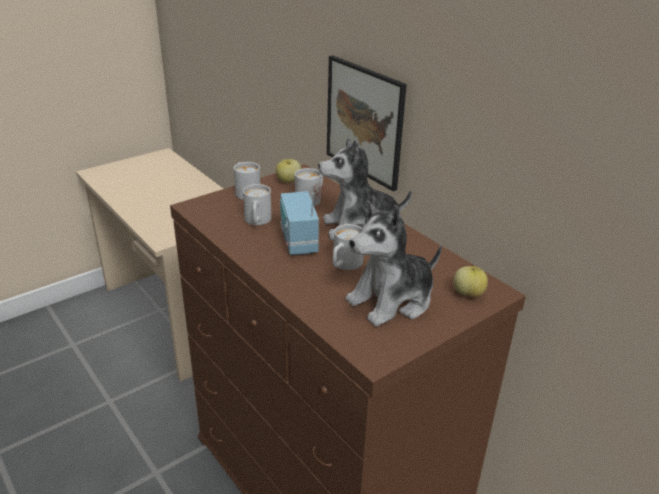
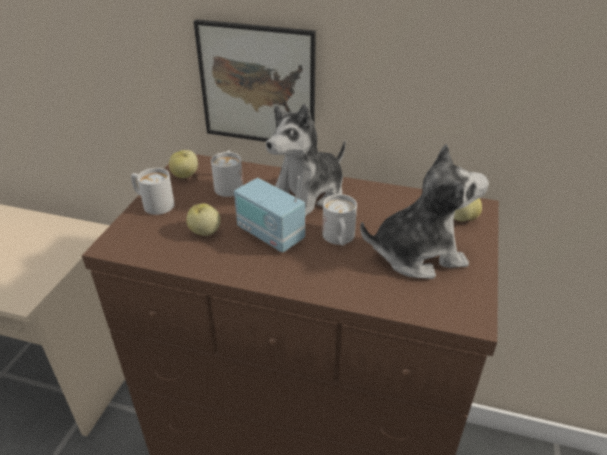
camera: 35 degrees left, 5 degrees up
(257, 221) = (204, 232): white mug -> apple
(392, 300) = (417, 254): plush toy -> plush toy turned 120 degrees counterclockwise

